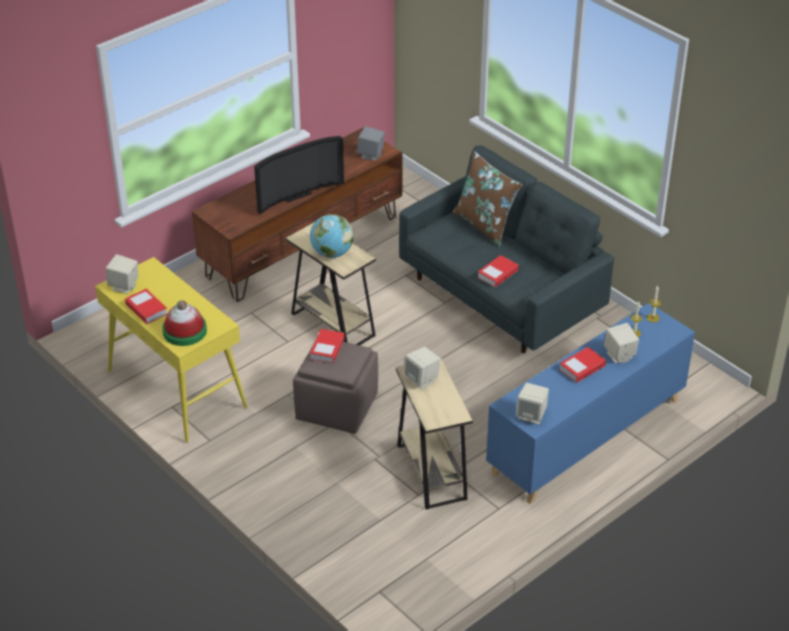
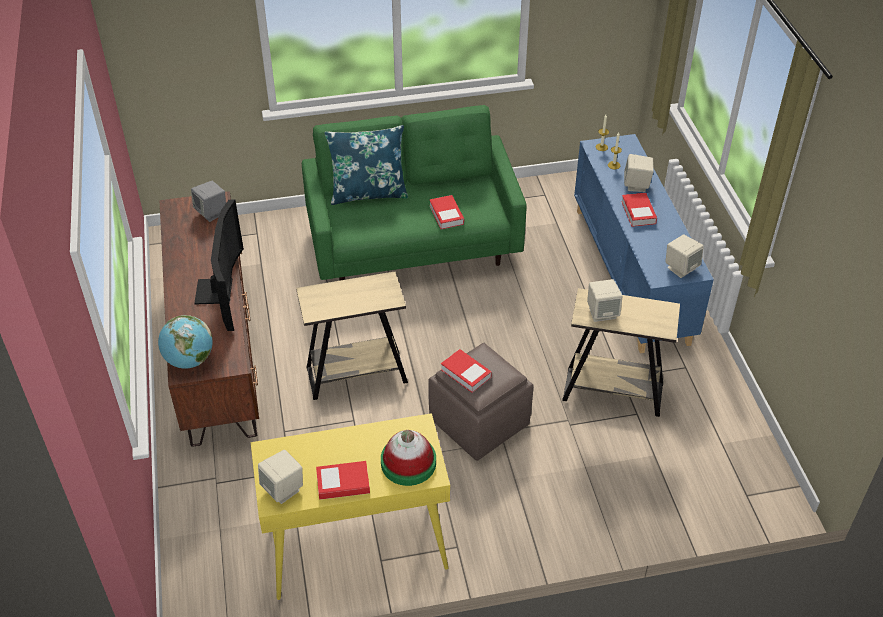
camera: 60 degrees left, 5 degrees up
(331, 253) = (361, 299): globe -> globe (189, 360)
(485, 225) = (368, 193): brown pillow -> blue pillow
(501, 296) = (414, 245): grey sofa -> green sofa

